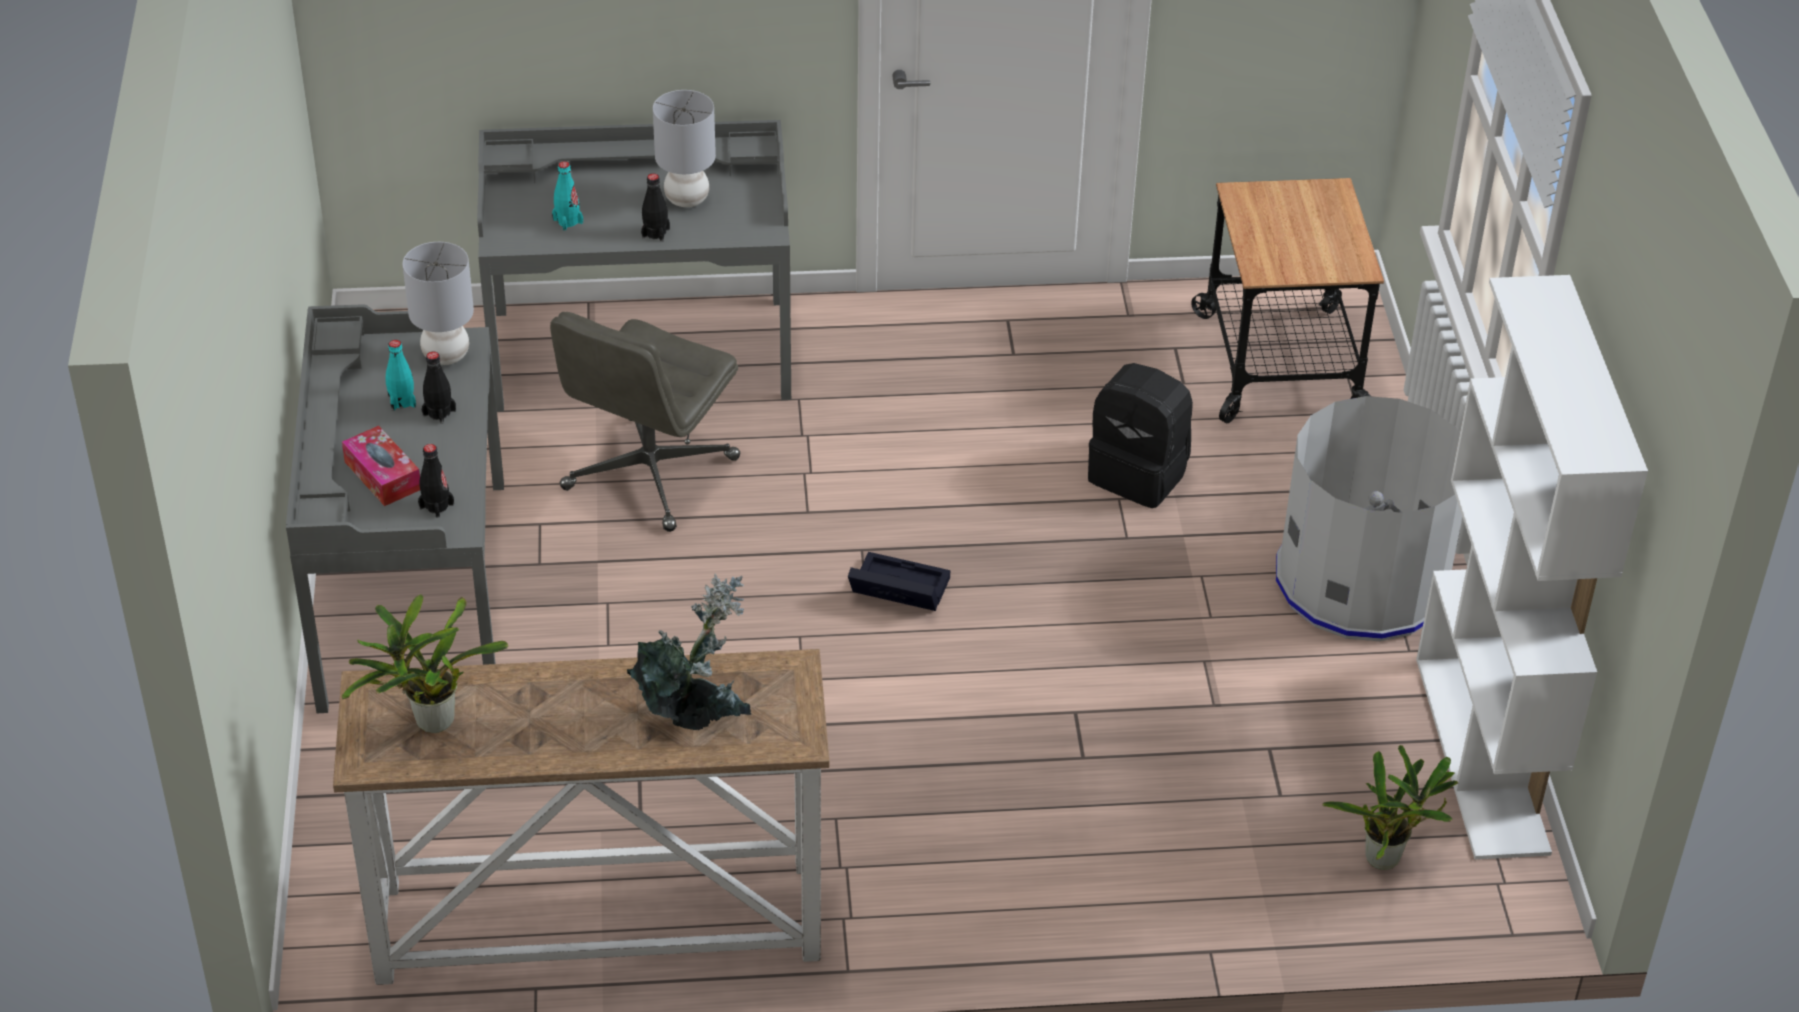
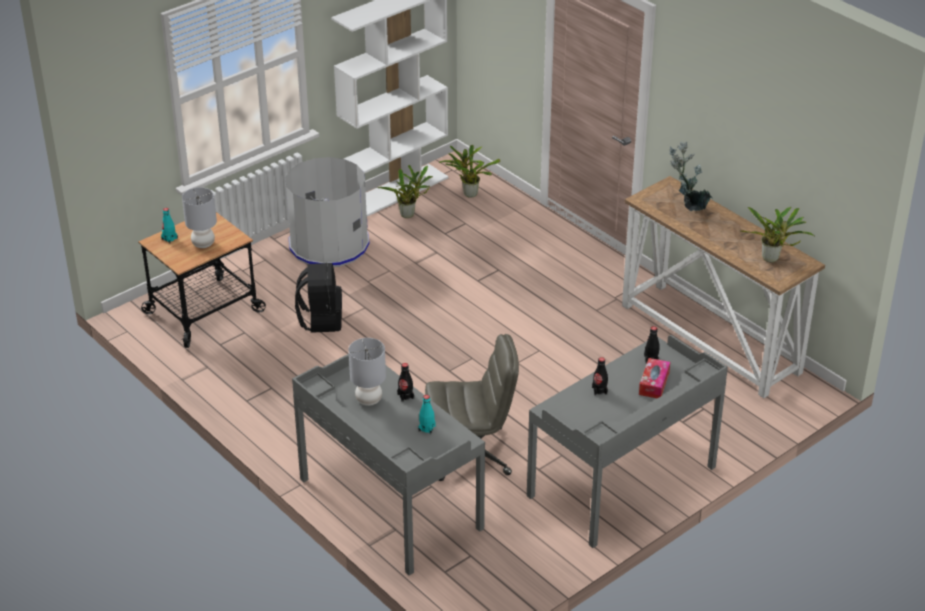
camera: 125 degrees left, 5 degrees down
(402, 401) = (606, 405): turquoise bottle -> turquoise bottle (169, 238)
(445, 356) = (563, 410): grey table lamp -> grey table lamp (203, 244)
(896, 590) = (463, 350): black storage box -> none
(1378, 732) = (409, 214): none -> potted plant

